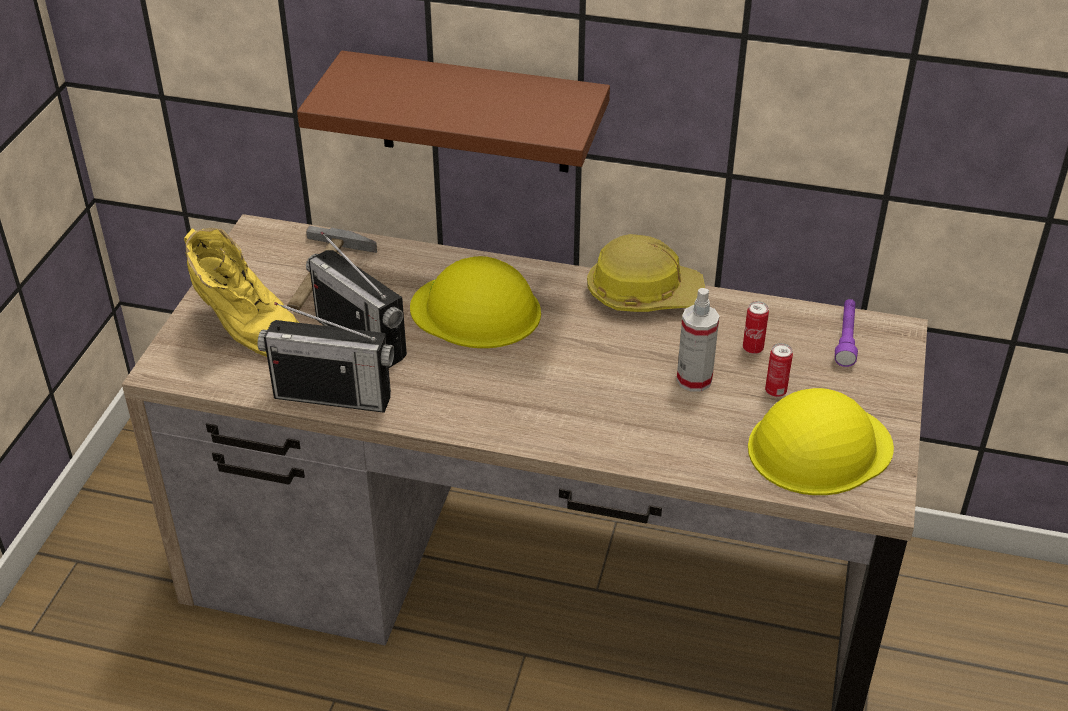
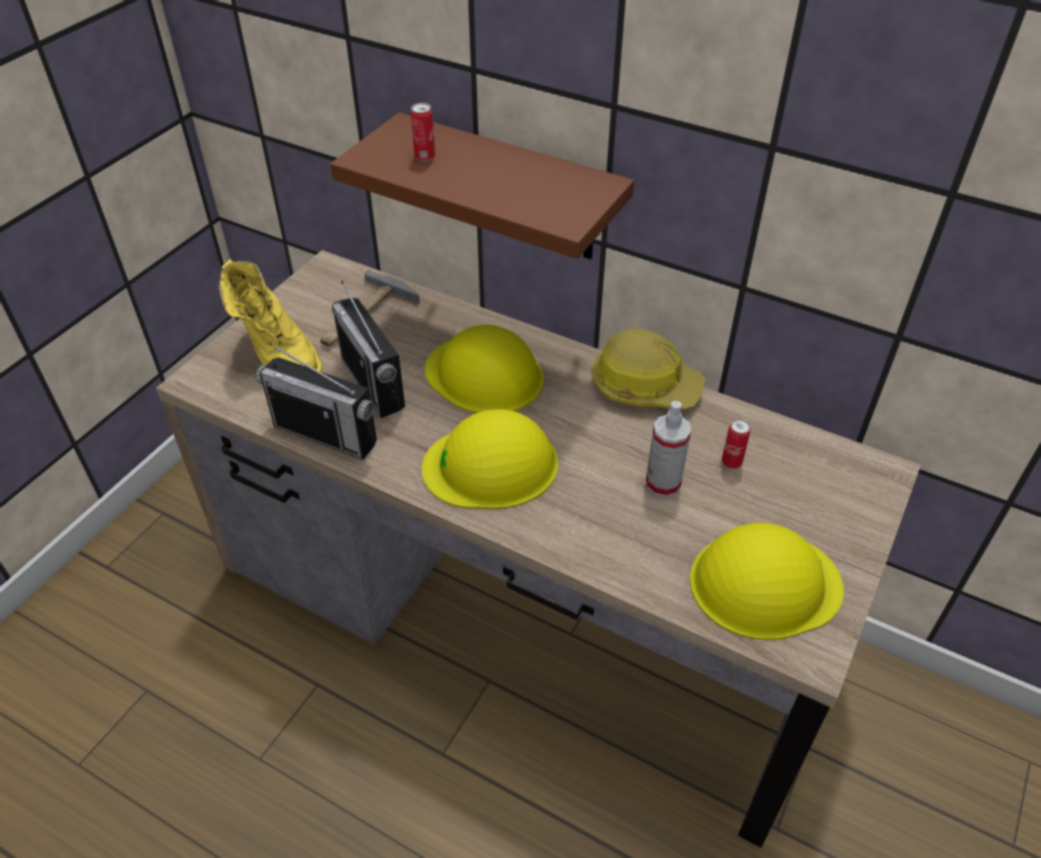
camera: 15 degrees right, 5 degrees up
(519, 394) = (491, 465): none -> yellow hard hat
(775, 391) = (739, 512): can -> can (425, 157)
(846, 338) = (829, 469): purple flashlight -> none

